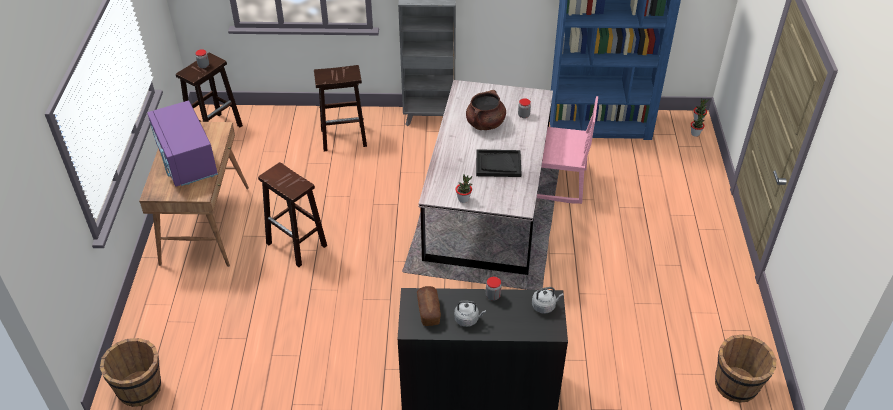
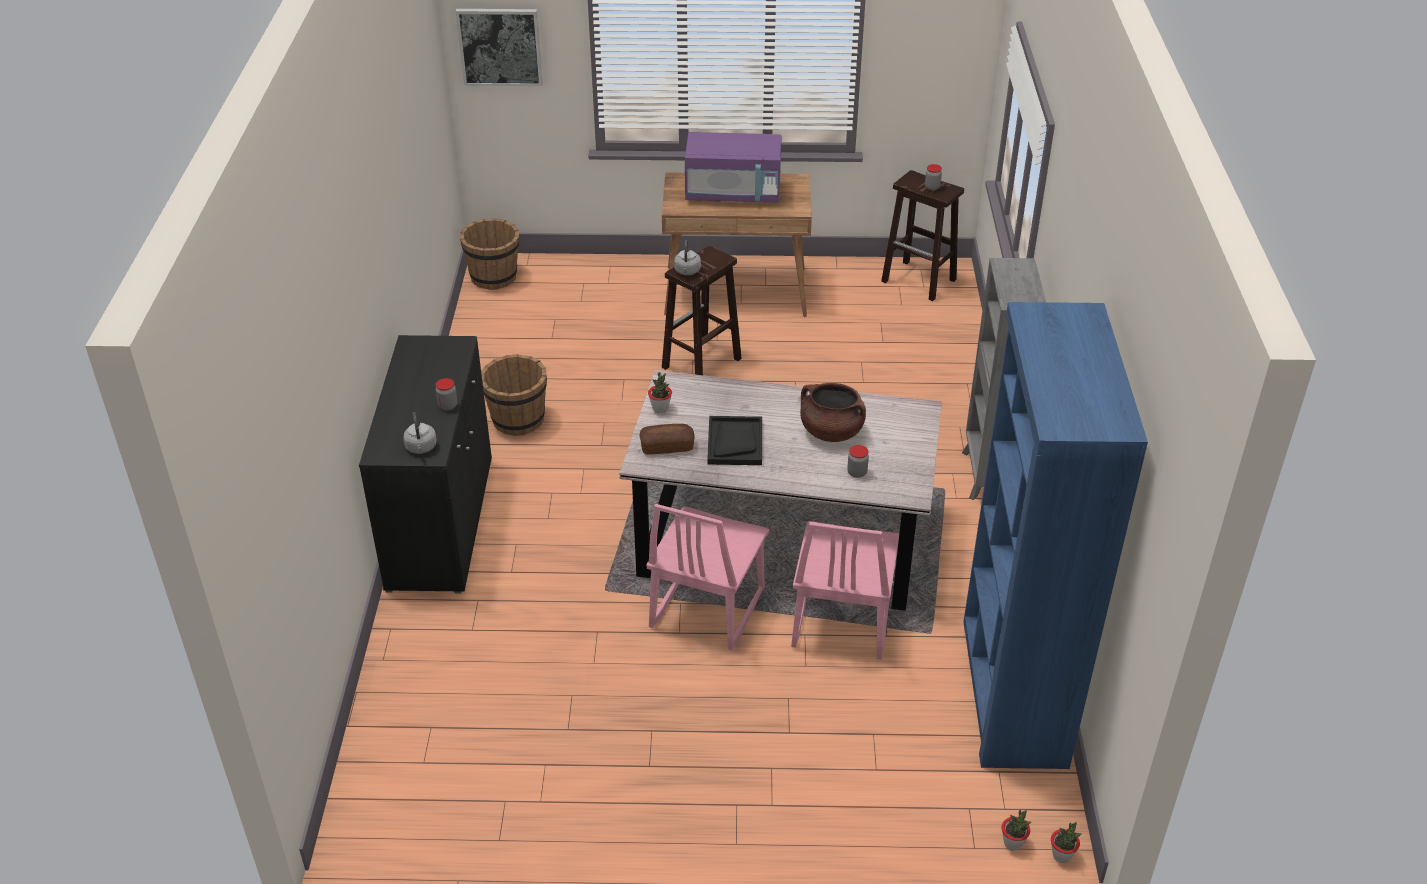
camera: 90 degrees right, 5 degrees down
(38, 227) = (500, 46): none -> picture
(186, 161) = (733, 193): purple microwave -> purple microwave turned 150 degrees counterclockwise
(344, 137) = (922, 392): brown stool -> none
(428, 311) = (435, 356): bread -> bread (667, 447)
(468, 319) = (414, 385): grey kettle -> grey kettle (687, 271)
(552, 241) = (706, 608): none -> pink chair
(736, 385) = (395, 800): brown bucket -> brown bucket (518, 420)

